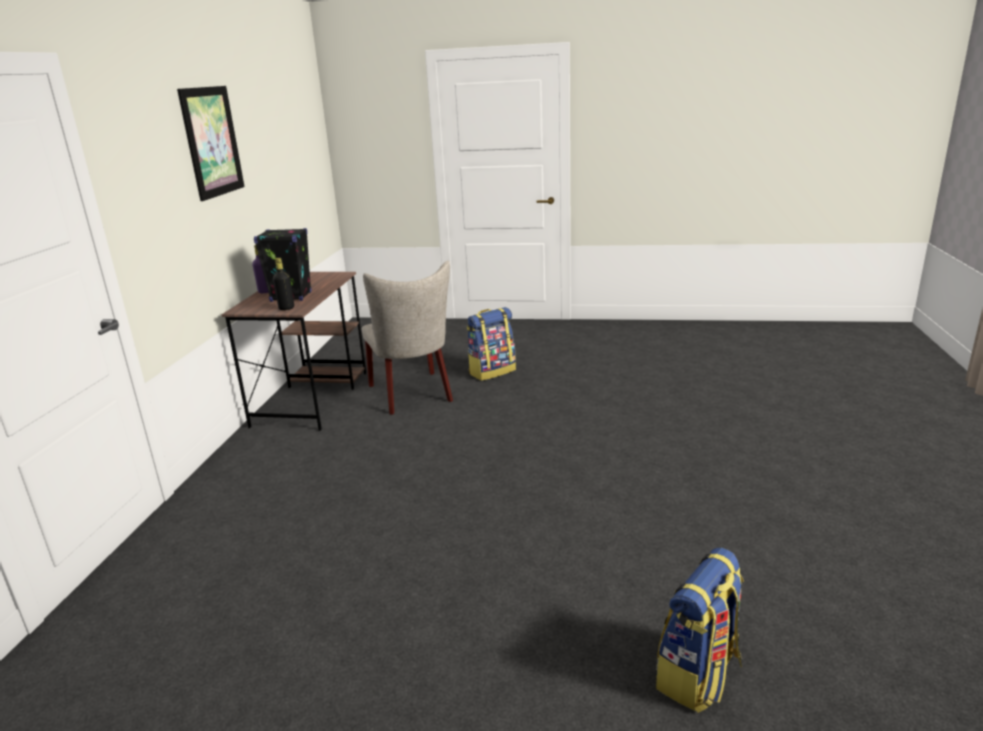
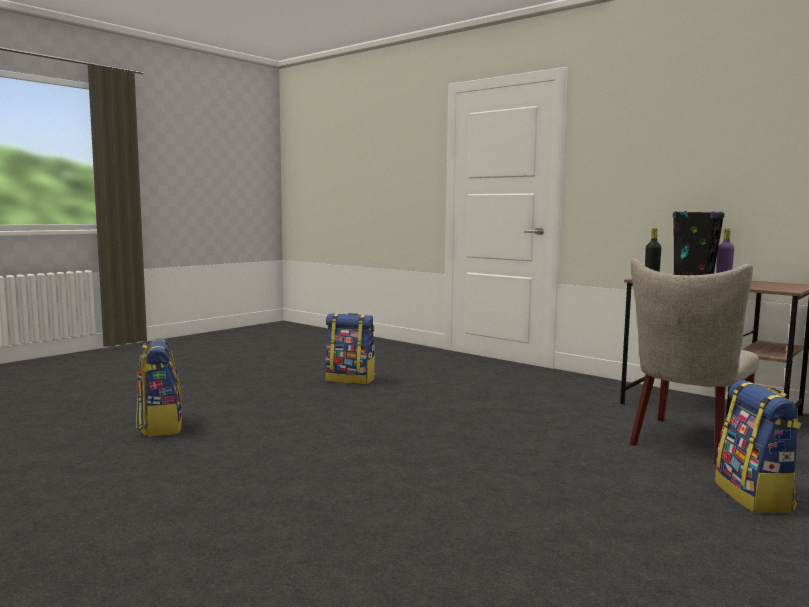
camera: 120 degrees right, 15 degrees down
(212, 142) = (724, 123): picture -> none
(334, 633) = (351, 380): none -> backpack
(413, 395) = (687, 443): beige chair -> beige chair turned 60 degrees counterclockwise

